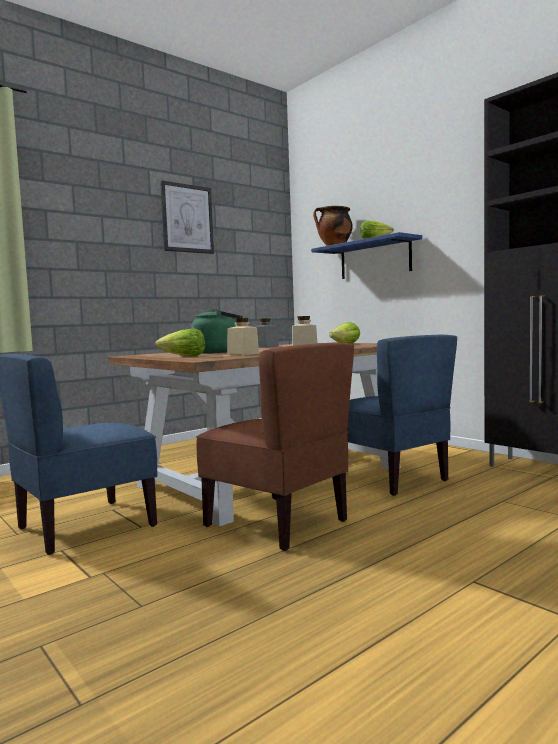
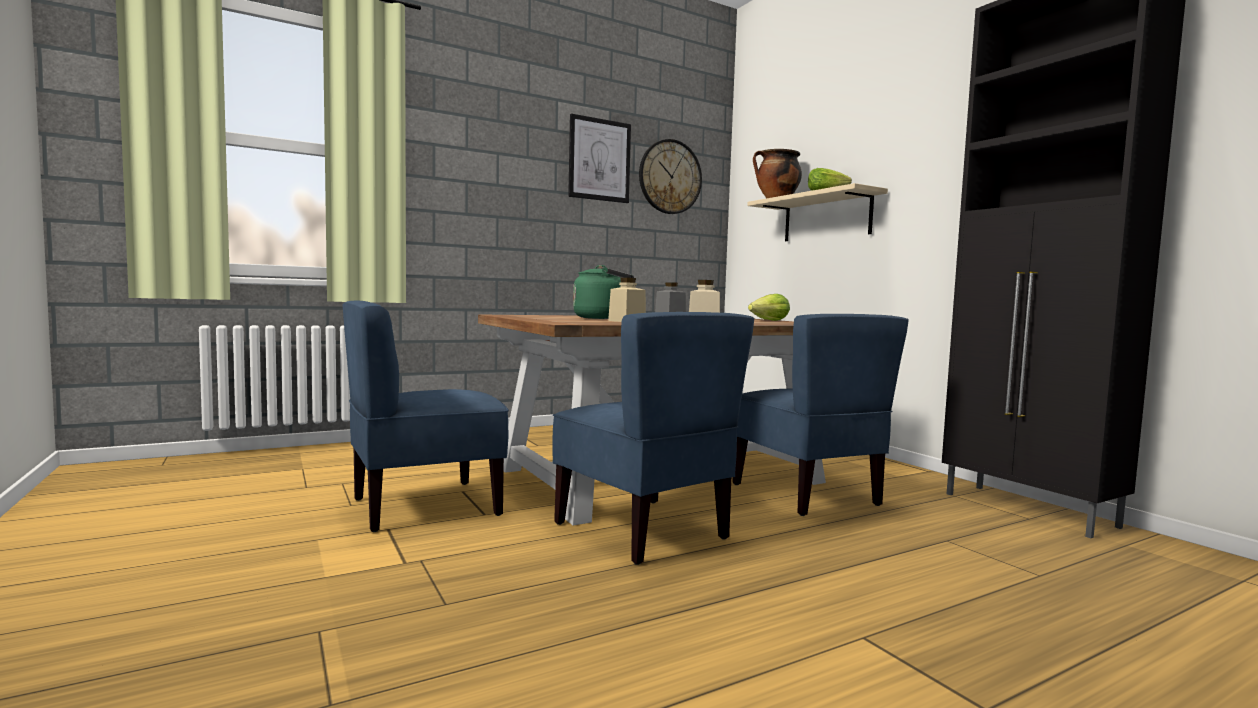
camera: 10 degrees right, 0 degrees up
(183, 356) = (554, 319): lettuce -> none
(244, 230) = (670, 177): none -> wall clock
(278, 523) = (643, 530): brown chair -> blue chair
(375, 259) = (826, 217): blue shelf -> beige shelf

